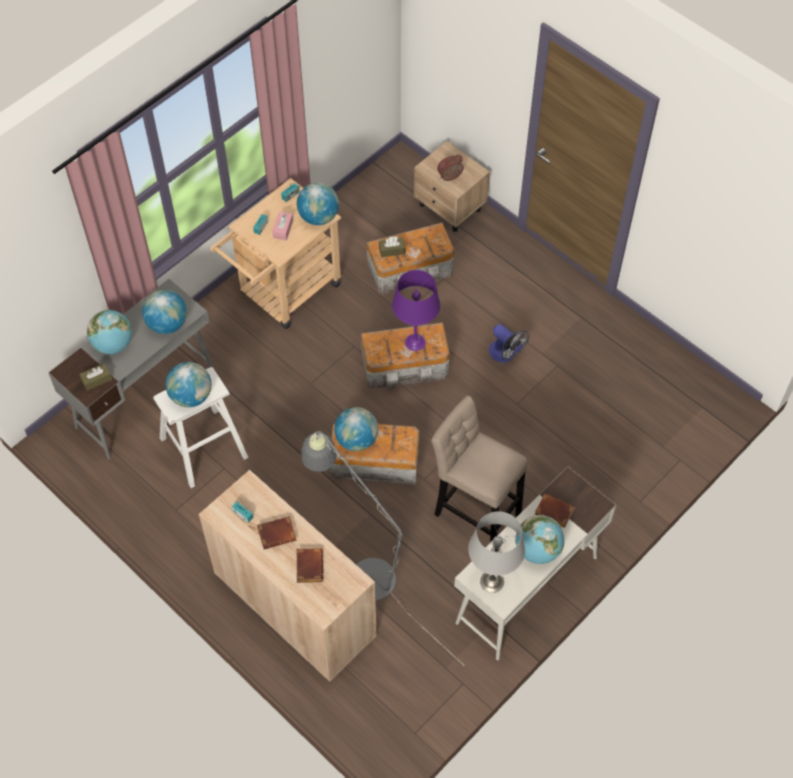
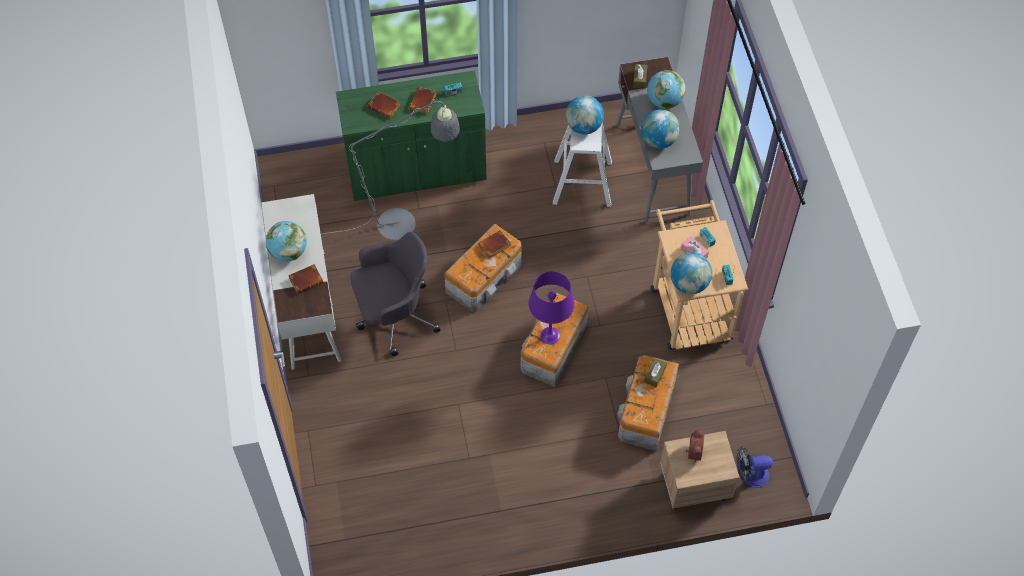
camera: 125 degrees right, 0 degrees up
(294, 604) = (416, 171): beige cabinet -> green cabinet
(356, 439) = (494, 247): globe -> brown book
(474, 510) = (394, 316): beige stool -> grey office chair
(491, 581) = (292, 212): grey table lamp -> none
(506, 354) = (509, 427): fan -> fan (750, 476)

